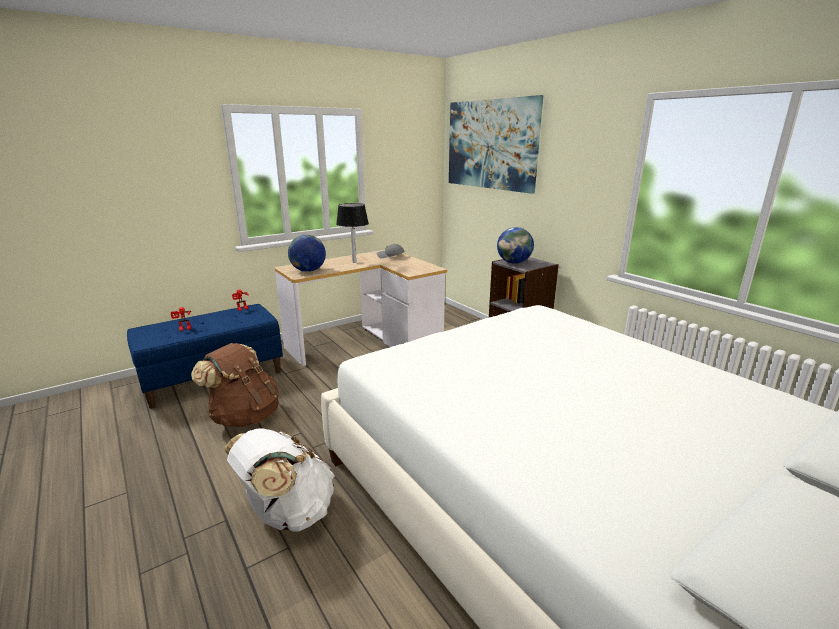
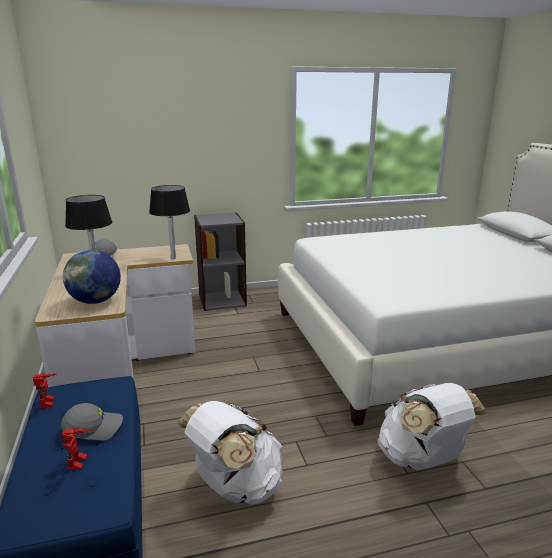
camera: 70 degrees left, 0 degrees up
(217, 324) = (94, 427): none -> grey cap
(245, 416) = (235, 486): brown backpack -> white backpack
(406, 271) = (173, 258): none -> black table lamp
(491, 144) = (123, 109): picture -> none
(514, 262) = (214, 220): globe -> none

